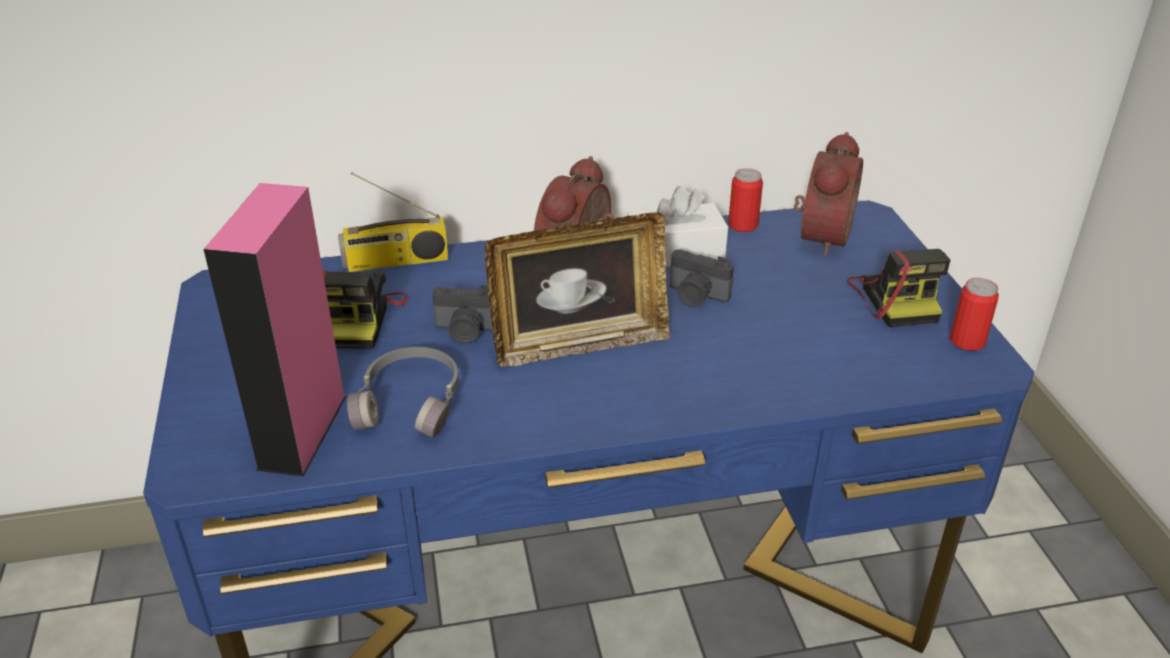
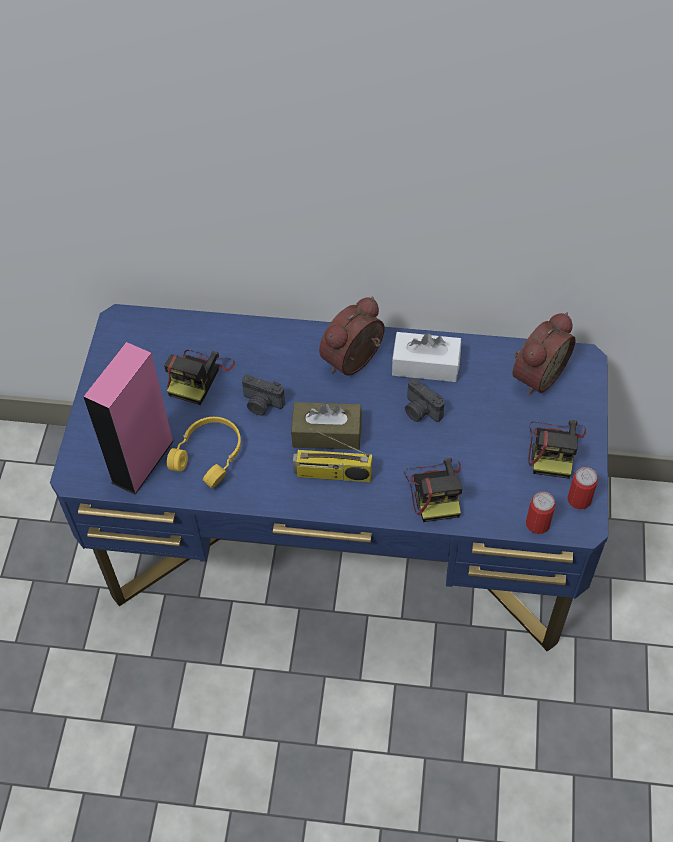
camera: 20 degrees right, 20 degrees up
(395, 262) = (237, 327): radio -> radio (332, 474)
(411, 402) = (210, 455): grey headphones -> yellow headphones
(579, 344) = (327, 434): picture frame -> brown tissue box
(743, 225) = (487, 349): can -> can (537, 524)
(770, 372) = (435, 490): none -> camera

